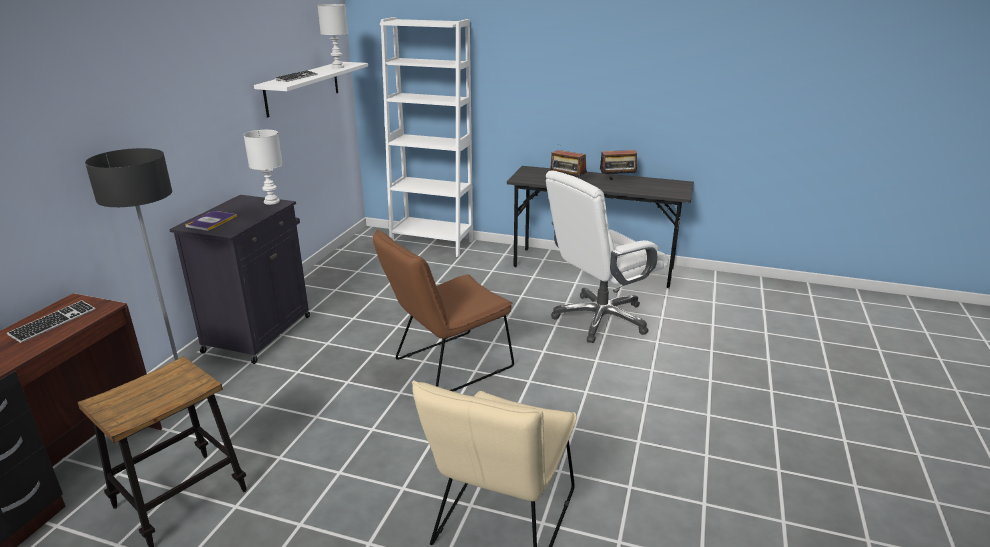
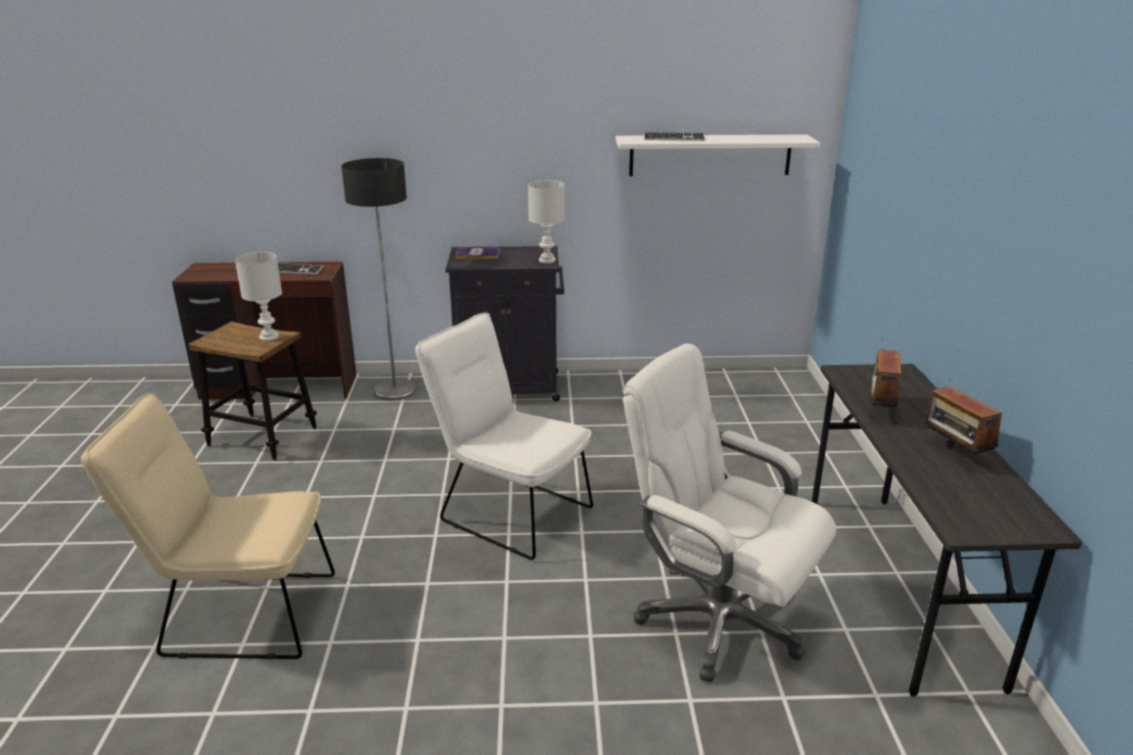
camera: 70 degrees right, 0 degrees up
(337, 67) = (763, 139): white table lamp -> white table lamp (268, 337)
(432, 244) = (808, 422): white bookcase -> none
(446, 366) = (508, 511): brown chair -> white chair

